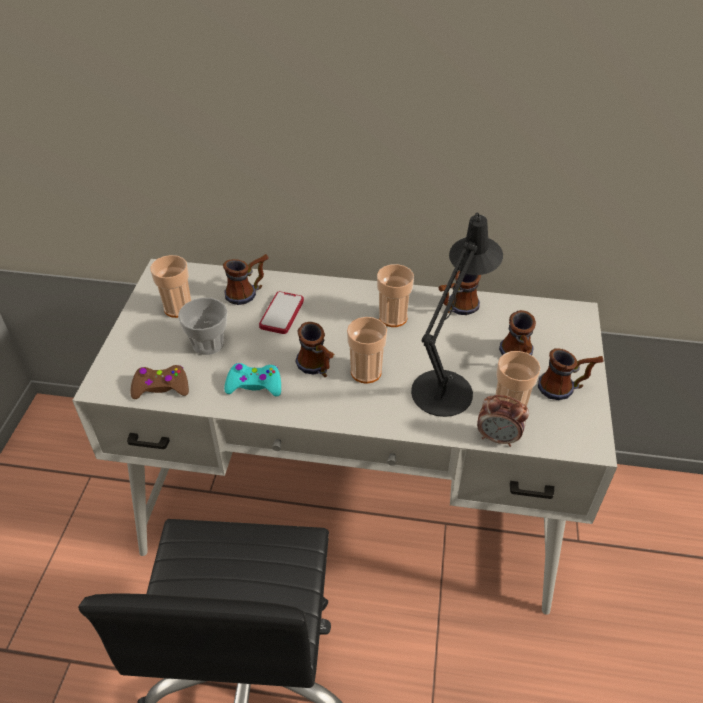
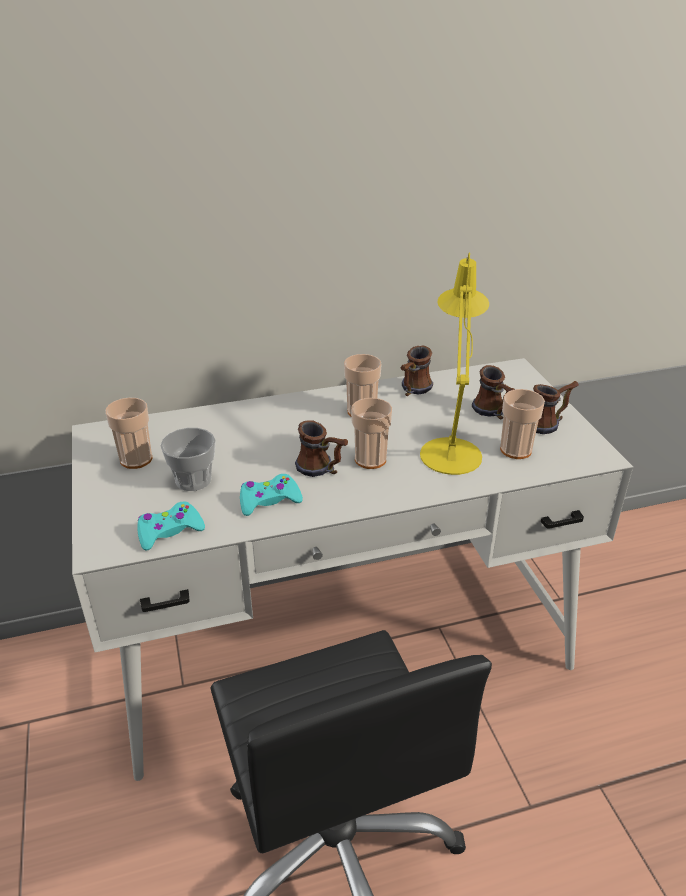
camera: 25 degrees left, 10 degrees down
(161, 387) = (169, 531): brown game controller -> turquoise game controller
(248, 292) = (203, 427): mug -> none
(282, 314) = (251, 436): phone -> none
(446, 386) = (450, 450): black table lamp -> yellow table lamp
(498, 438) = (525, 475): alarm clock -> none

